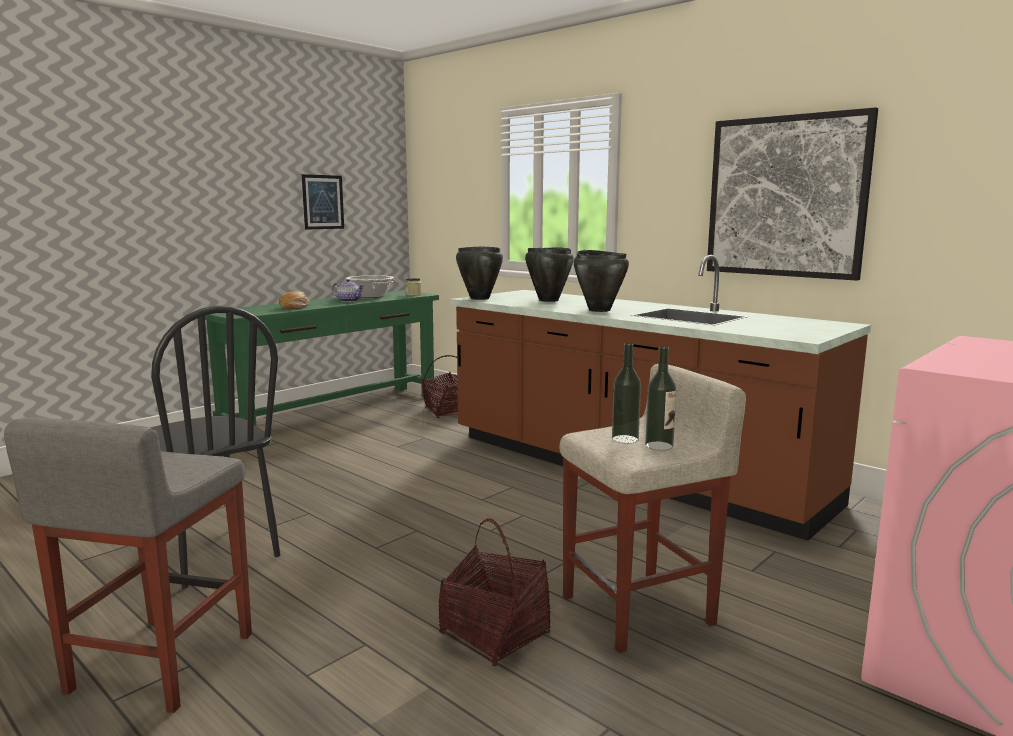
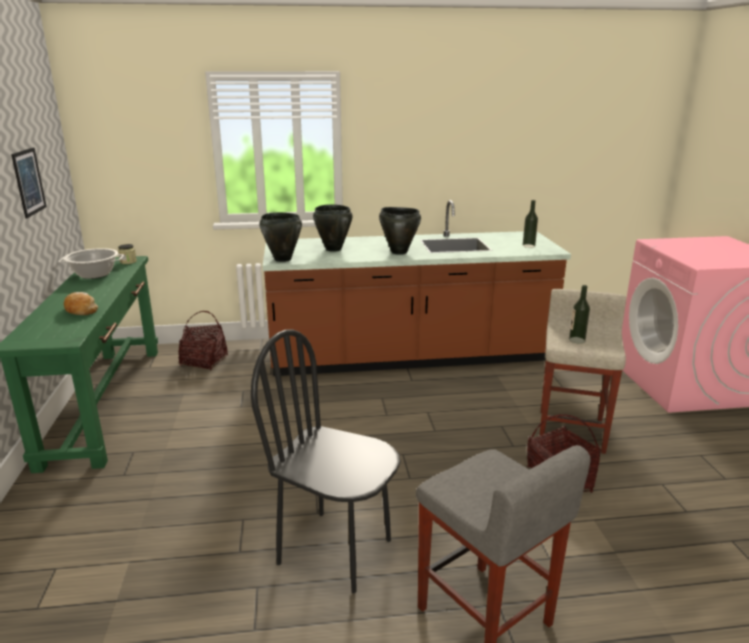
camera: 50 degrees left, 10 degrees up
(214, 554) = (335, 550): black chair -> black chair turned 150 degrees counterclockwise
(349, 301) = (100, 286): teapot -> none
(659, 446) = (598, 338): bottle -> bottle (528, 246)
(786, 197) = (473, 154): picture -> none

